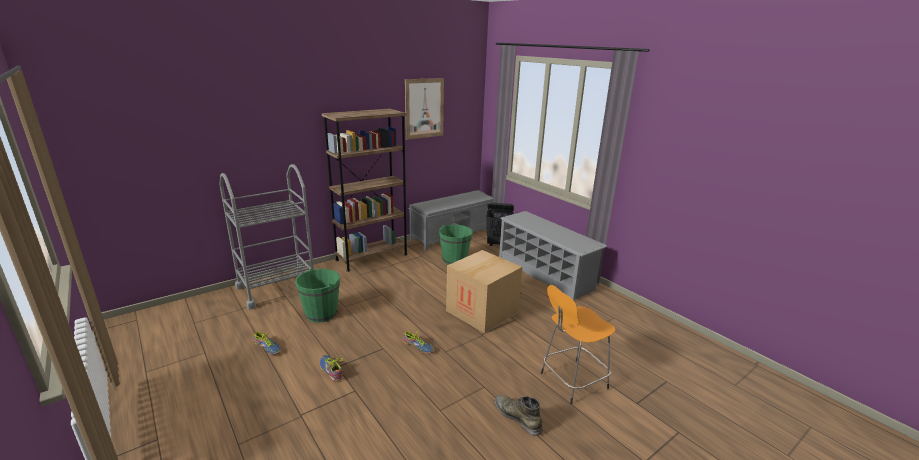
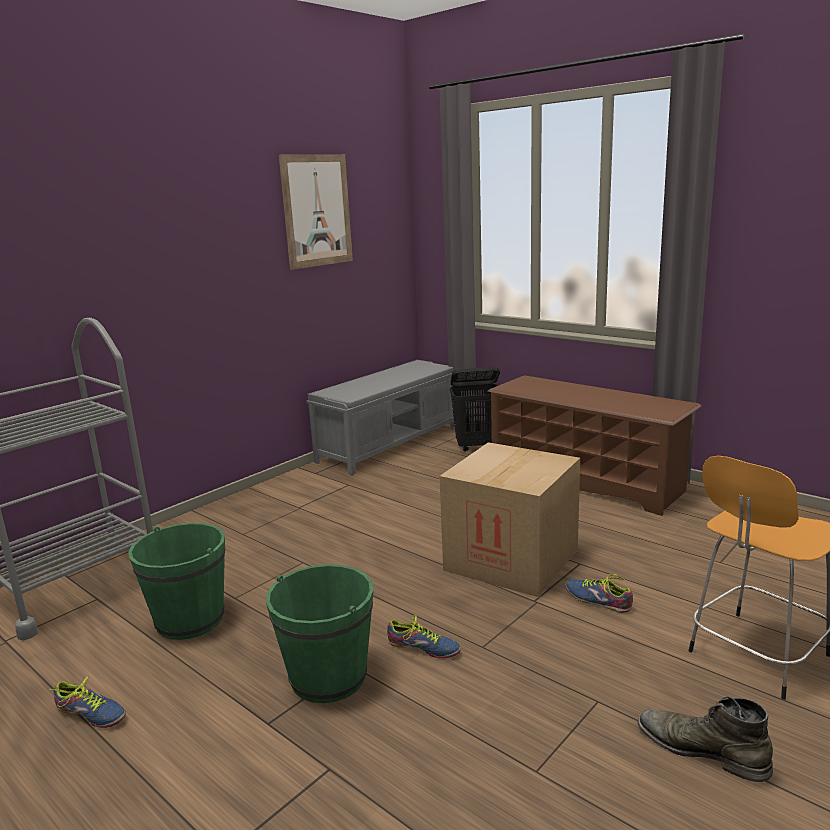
camera: 10 degrees left, 5 degrees down
(331, 370) = (257, 734): shoe -> shoe (597, 600)
(372, 257) = (254, 501): brown bookcase -> none
(454, 260) = (413, 482): green bucket -> green bucket (328, 677)
(545, 274) = (586, 480): grey shoe rack -> brown shoe rack

